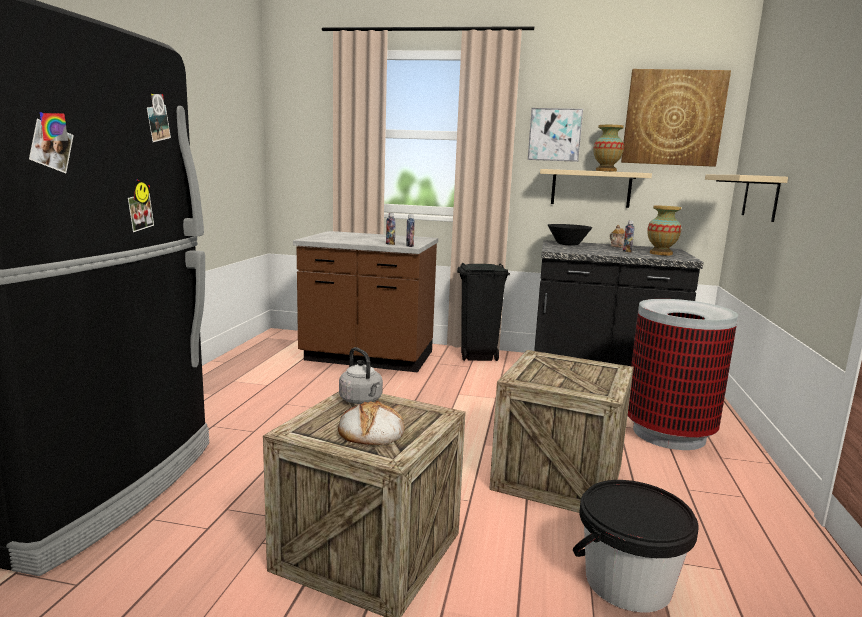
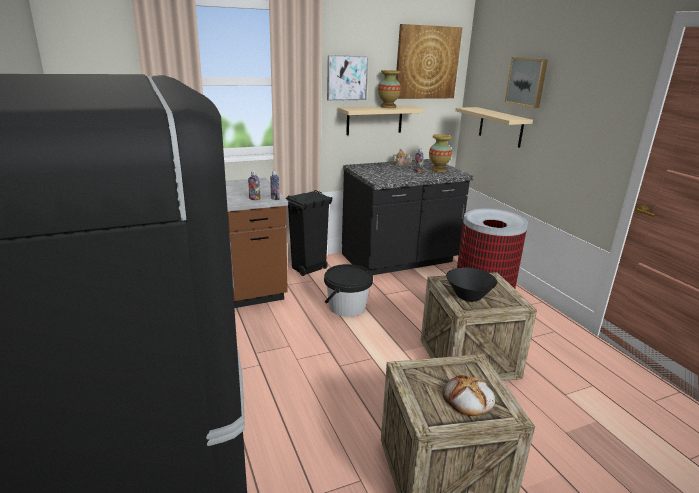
camera: 35 degrees left, 10 degrees up
(362, 400) = (418, 372): grey kettle -> none
(567, 244) = (370, 169): black bowl -> black bowl (468, 296)
(627, 582) = (571, 416): black bucket -> black bucket (347, 307)
(787, 124) = (527, 82): none -> picture

